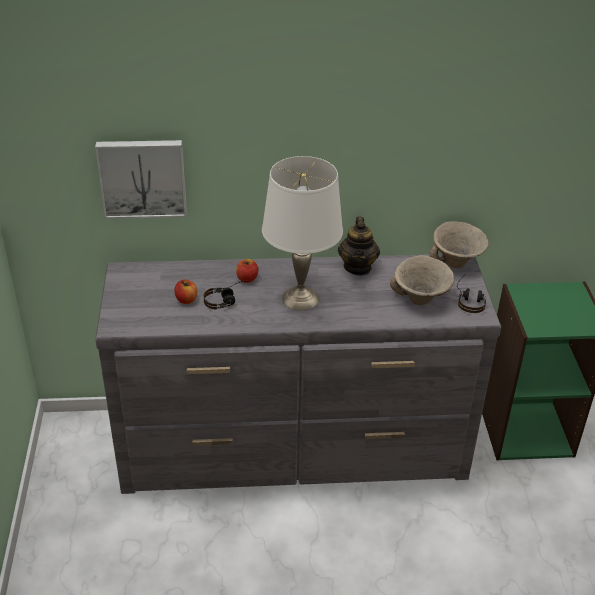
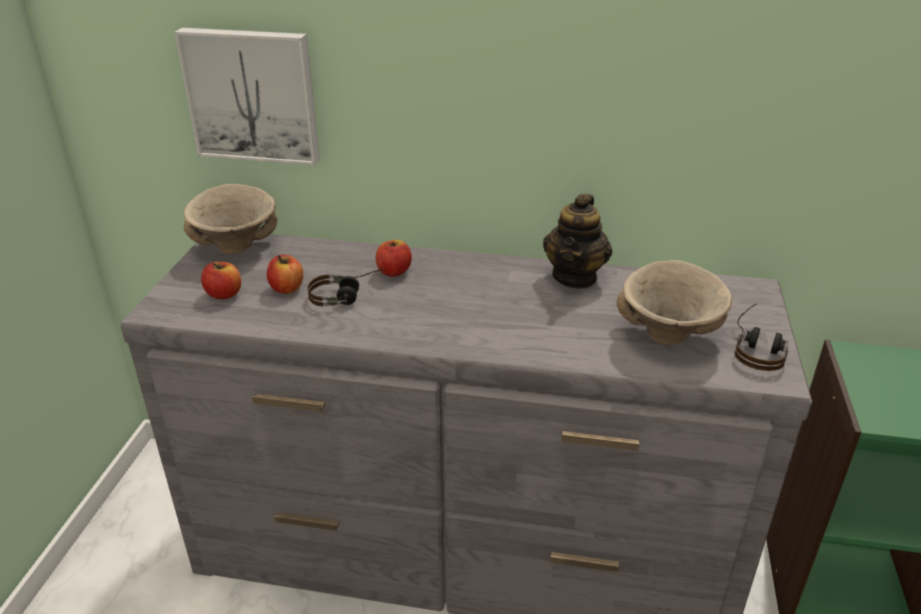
camera: 15 degrees right, 5 degrees down
(149, 309) = (224, 294): none -> apple
(300, 298) = (463, 308): white table lamp -> none
(457, 263) = (746, 290): beige bowl -> beige bowl (236, 248)

